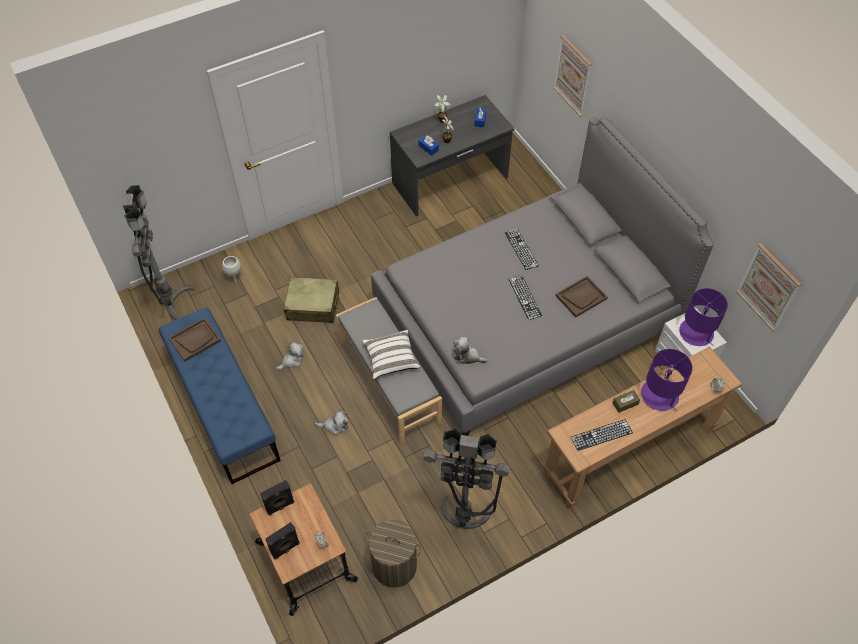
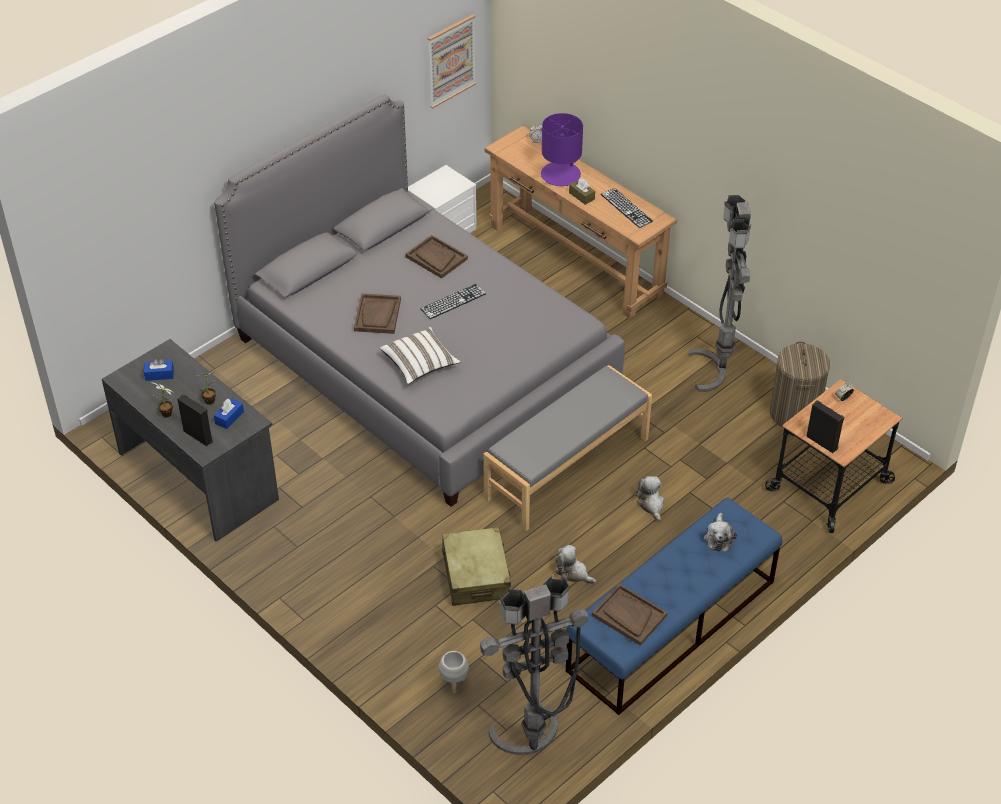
camera: 105 degrees left, 10 degrees down
(286, 549) = (865, 425): black speaker -> black speaker (199, 436)
(391, 359) = (577, 414): white pillow -> white pillow (420, 364)
(467, 356) = (557, 335): plush toy -> plush toy (718, 537)
(521, 249) = (377, 315): keyboard -> brown tray
(573, 76) = (152, 214): picture -> none
(696, 333) = (441, 185): purple table lamp -> none

